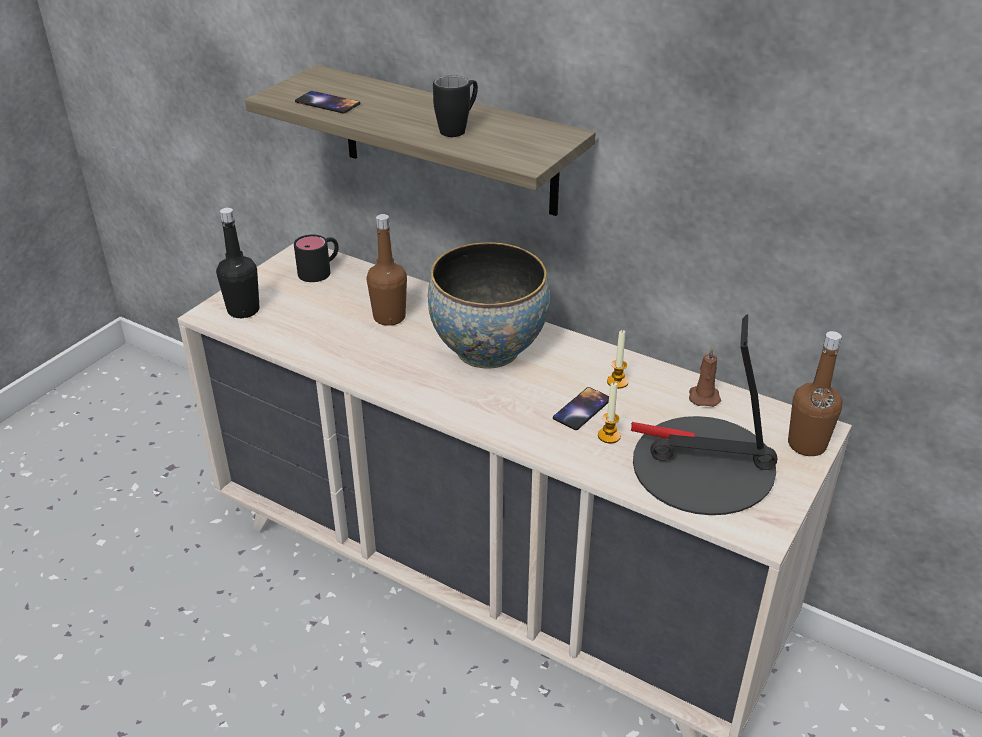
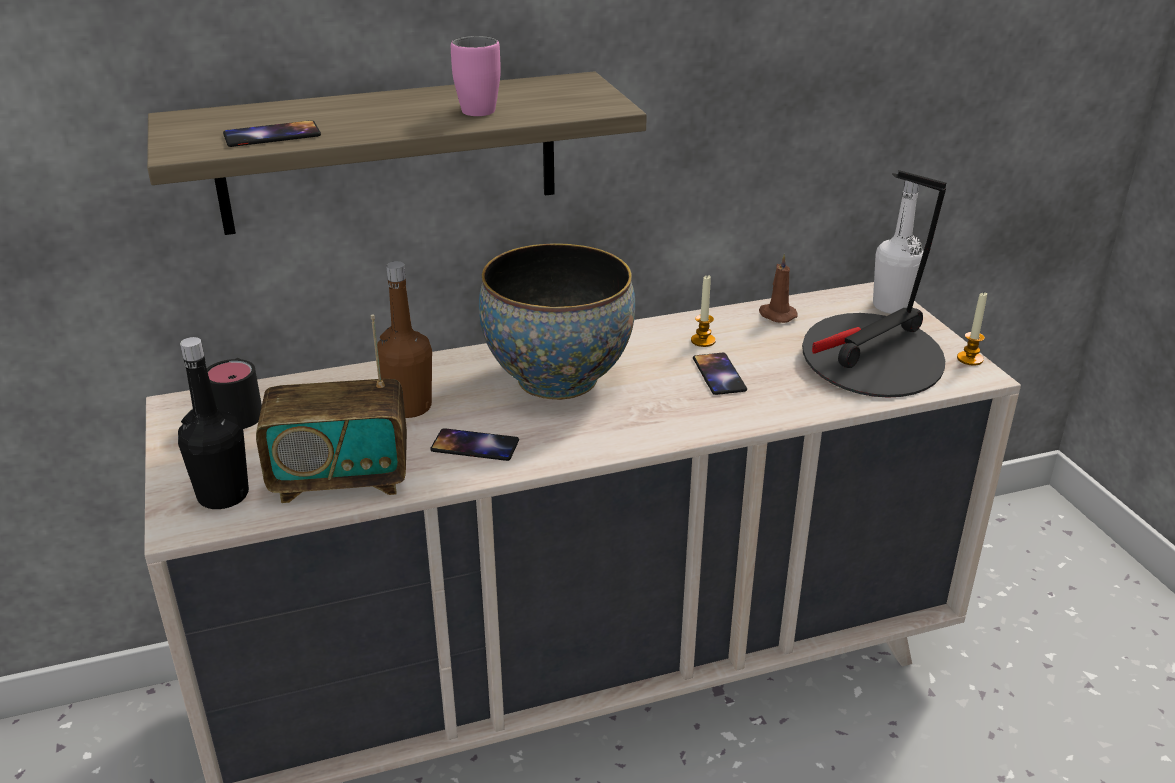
camera: 50 degrees left, 5 degrees down
(296, 335) = (341, 480): none -> radio
(378, 359) = (475, 446): none -> phone
(458, 129) = (477, 107): black mug -> pink mug
(609, 436) = (774, 380): candle -> candle (970, 359)
(806, 445) = (891, 306): brown bottle -> white bottle

